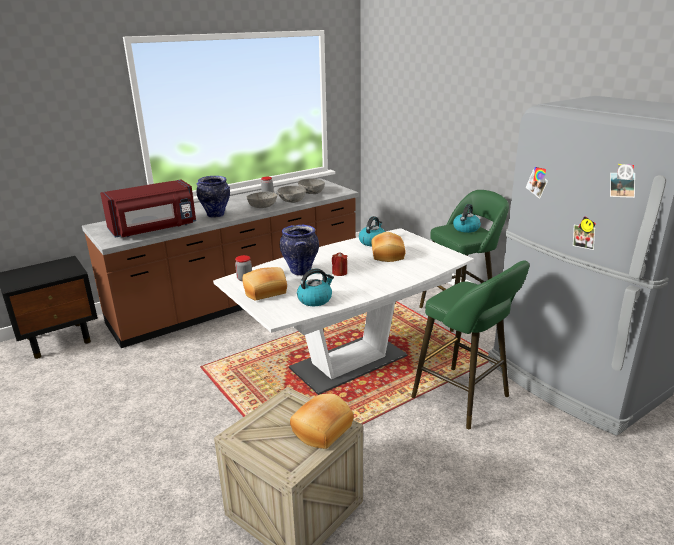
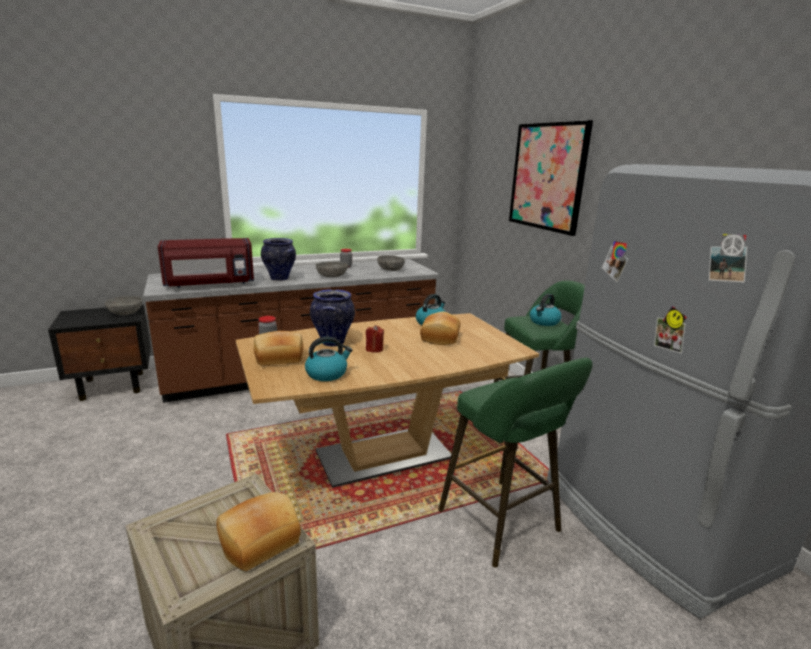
camera: 10 degrees right, 5 degrees down
(292, 200) = (365, 274): grey bowl -> grey bowl (125, 312)
(349, 362) = (384, 455): white dining table -> brown dining table
(452, 95) = (547, 176): none -> picture

